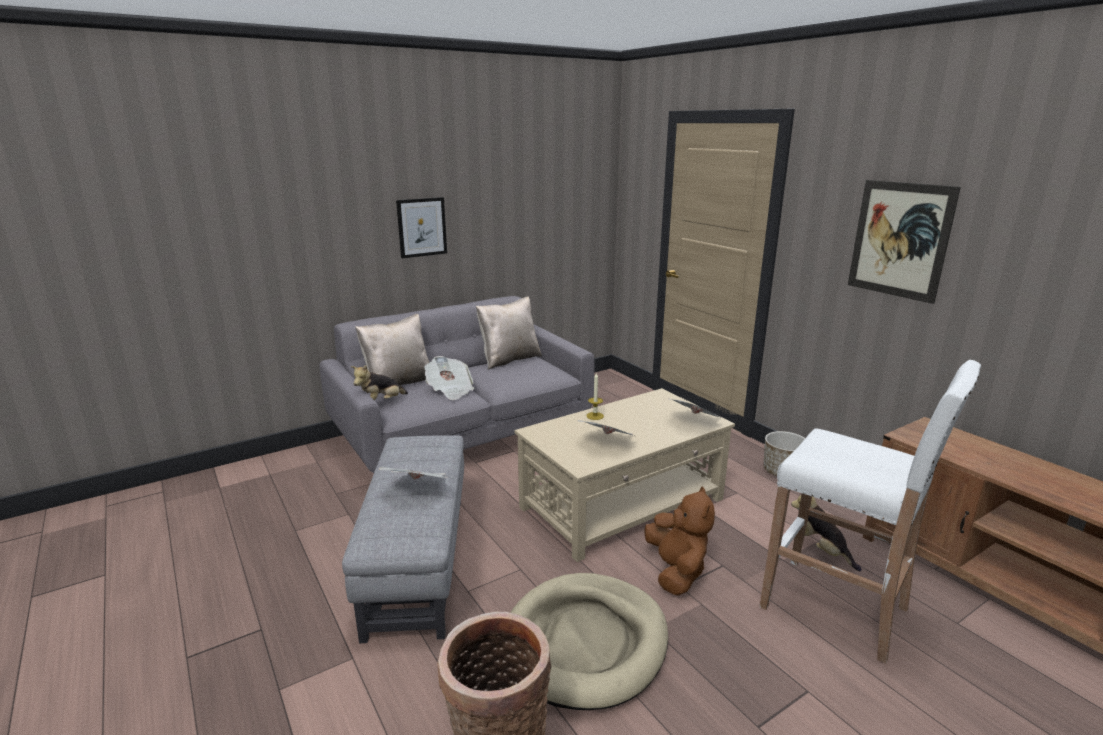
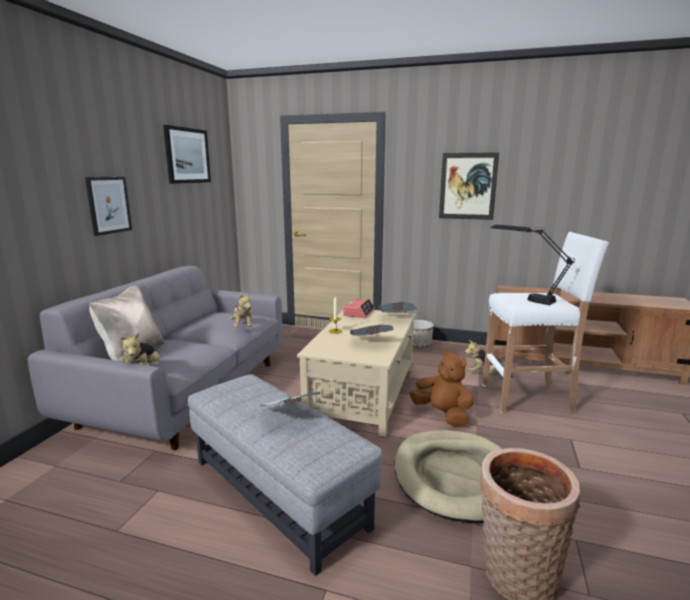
camera: 40 degrees left, 5 degrees down
(450, 390) = (193, 347): newspaper -> none
(509, 359) = (206, 317): beige pillow -> none
(524, 380) = (243, 326): none -> plush toy
(538, 167) = (187, 155): none -> picture
(662, 400) = (359, 313): none -> alarm clock
(843, 450) = (524, 297): none -> black table lamp

